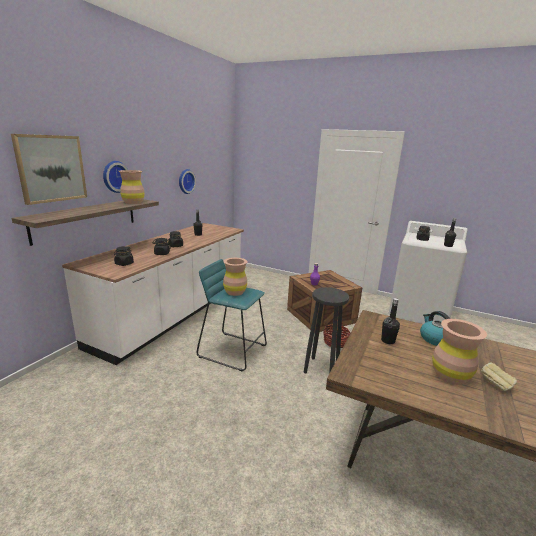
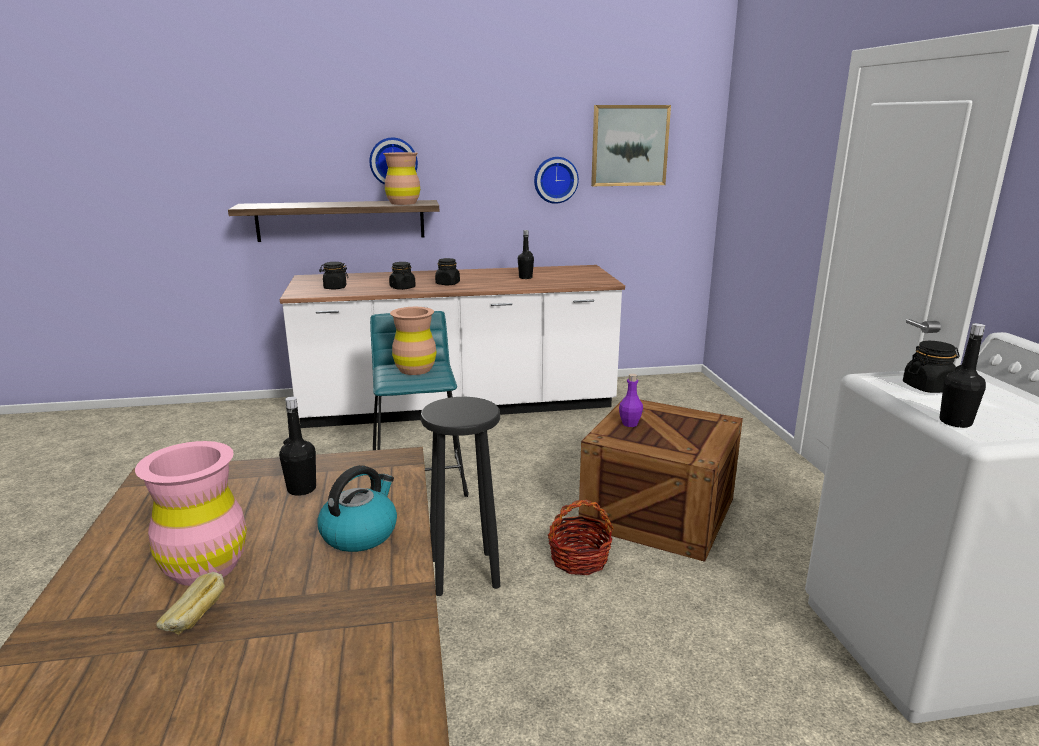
camera: 55 degrees right, 0 degrees up
(51, 168) = (293, 146): picture -> picture (629, 145)
(450, 375) = (205, 566): brown vase -> pink vase

